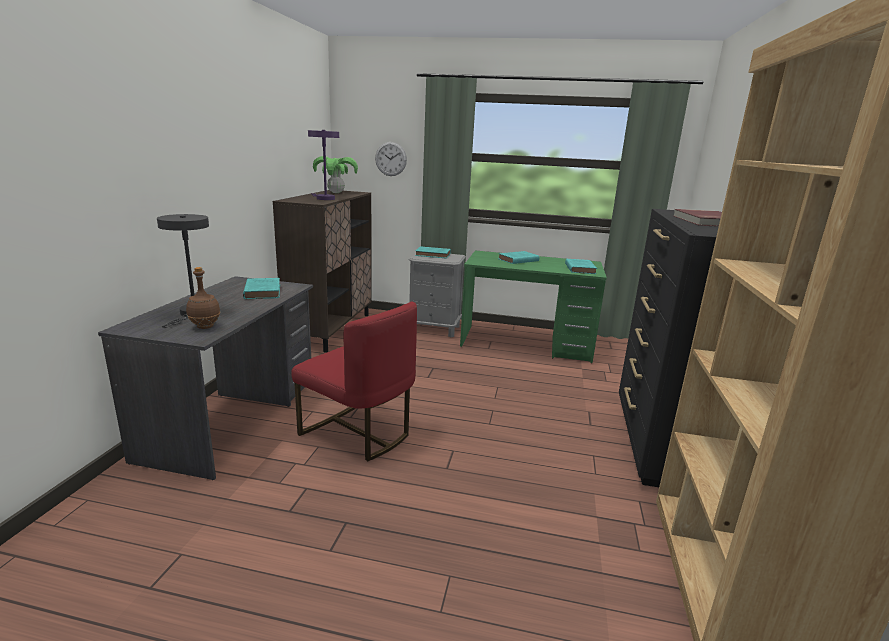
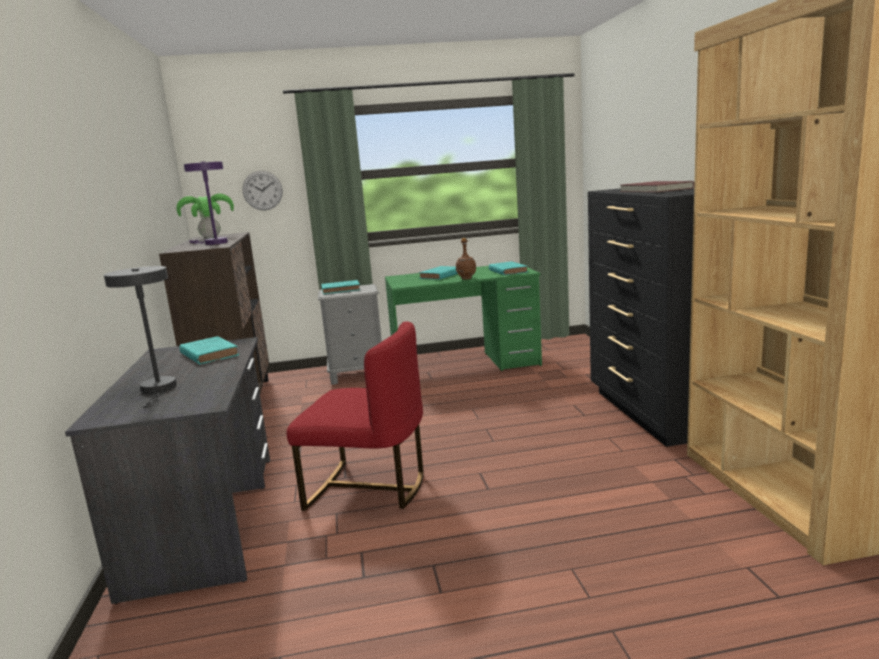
camera: 20 degrees left, 5 degrees down
(205, 326) = (196, 395): brown bottle -> brown bottle (466, 278)

